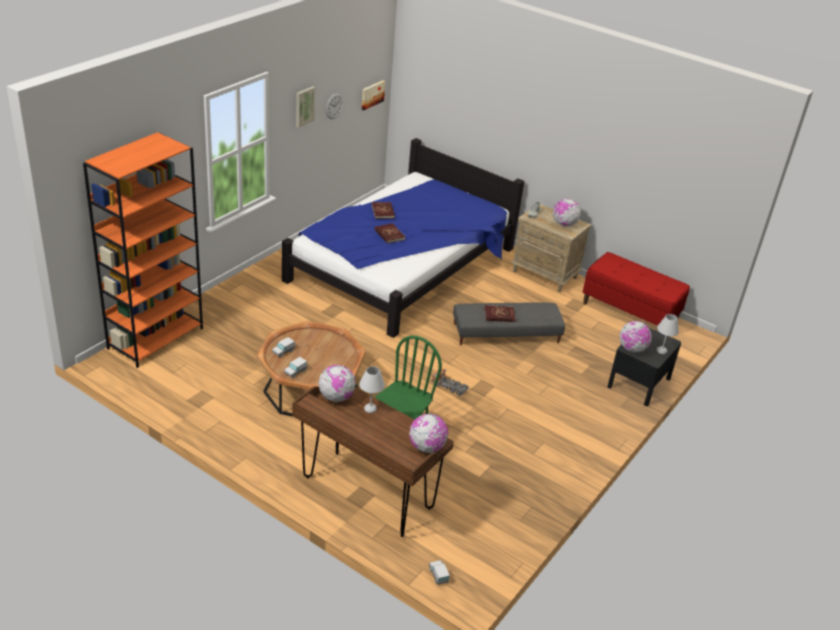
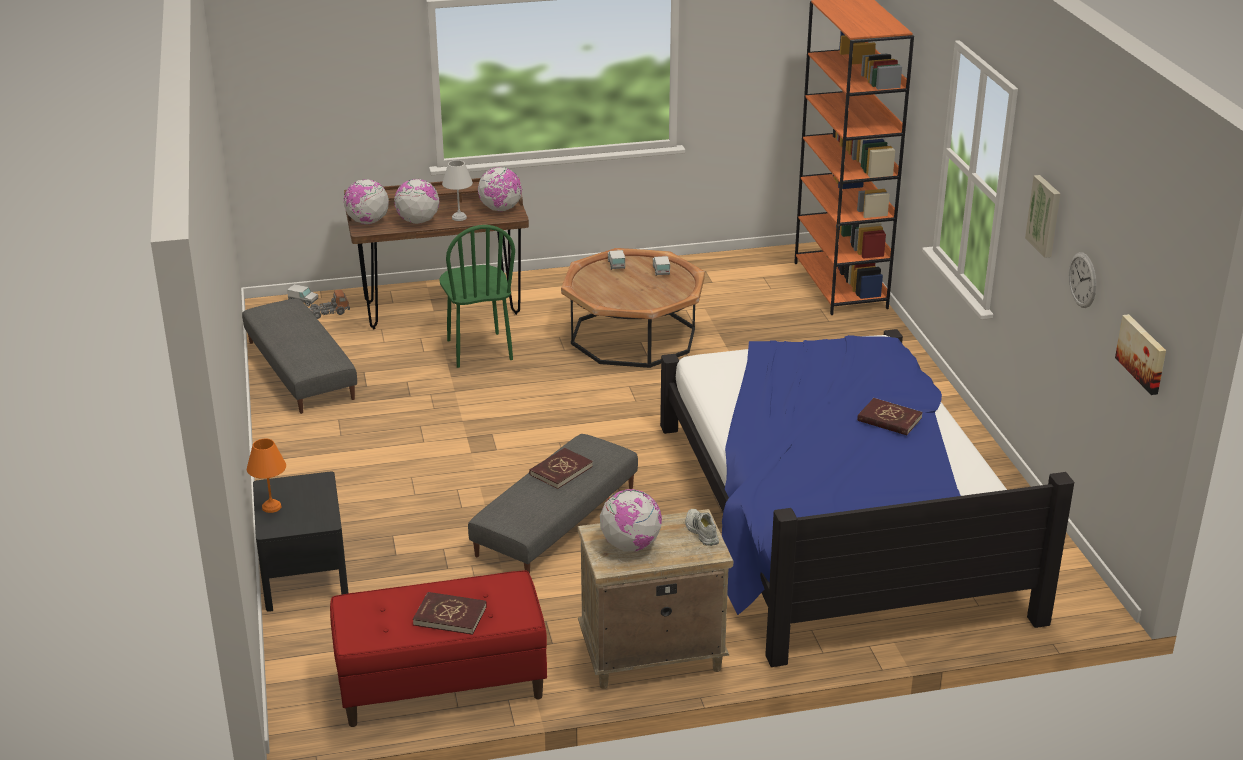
camera: 135 degrees right, 5 degrees down
(389, 234) = (811, 395): red book -> red book (450, 616)
(449, 387) = (516, 421): toy truck -> toy truck (324, 313)
(512, 507) = (301, 370): none -> grey ottoman
(632, 349) = (313, 483): globe -> globe (418, 221)
(661, 350) = (272, 507): white table lamp -> orange table lamp

